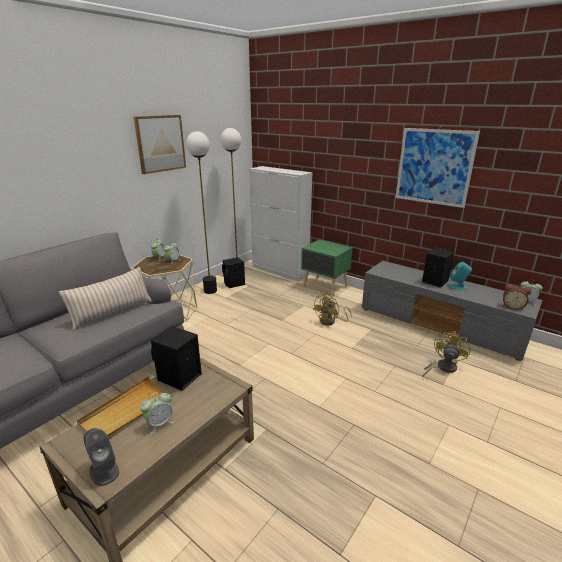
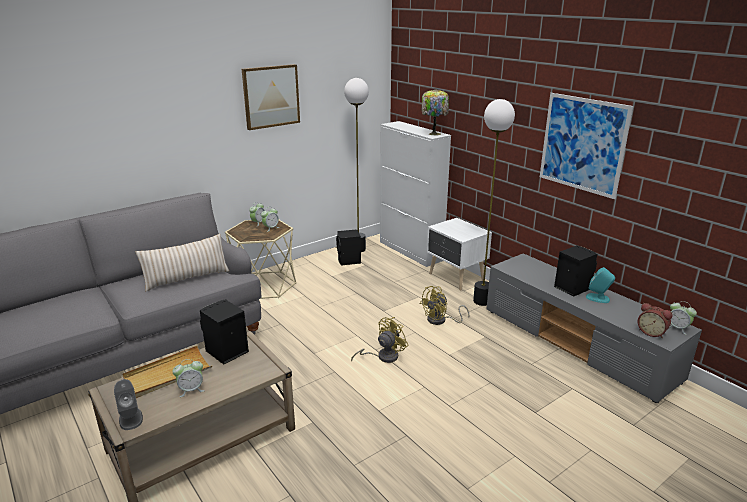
camera: 15 degrees right, 0 degrees up
(210, 290) = (318, 265): floor lamp -> floor lamp (482, 301)
(298, 172) = (434, 133): none -> table lamp
(325, 287) = (456, 278): green nightstand -> white nightstand
(442, 368) = (547, 394): yellow fan -> yellow fan (383, 356)

